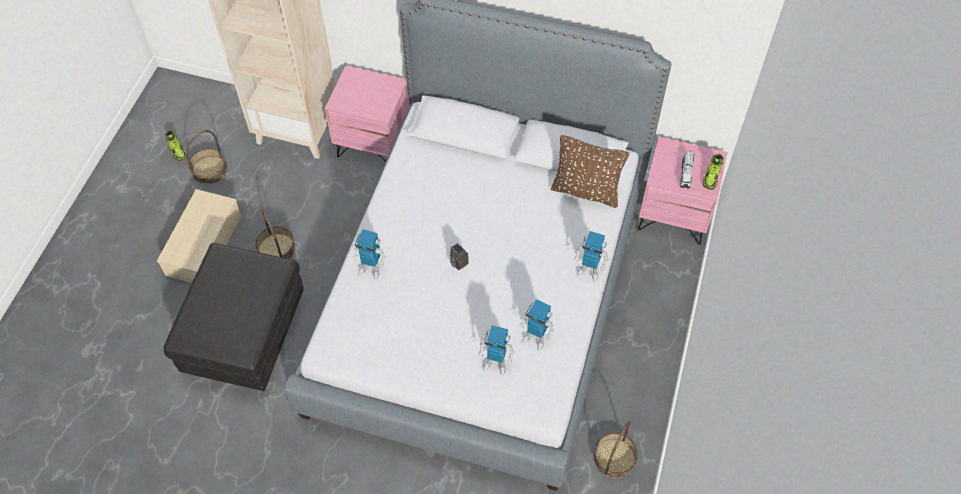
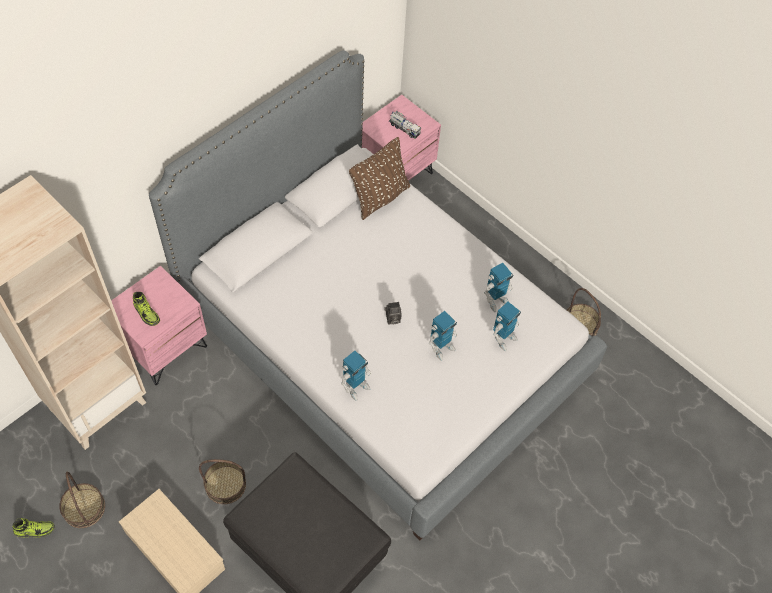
camera: 65 degrees left, 0 degrees up
(589, 270) = (455, 234): toy robot -> toy robot (441, 348)
(711, 177) = (418, 116): shoe -> shoe (147, 313)

